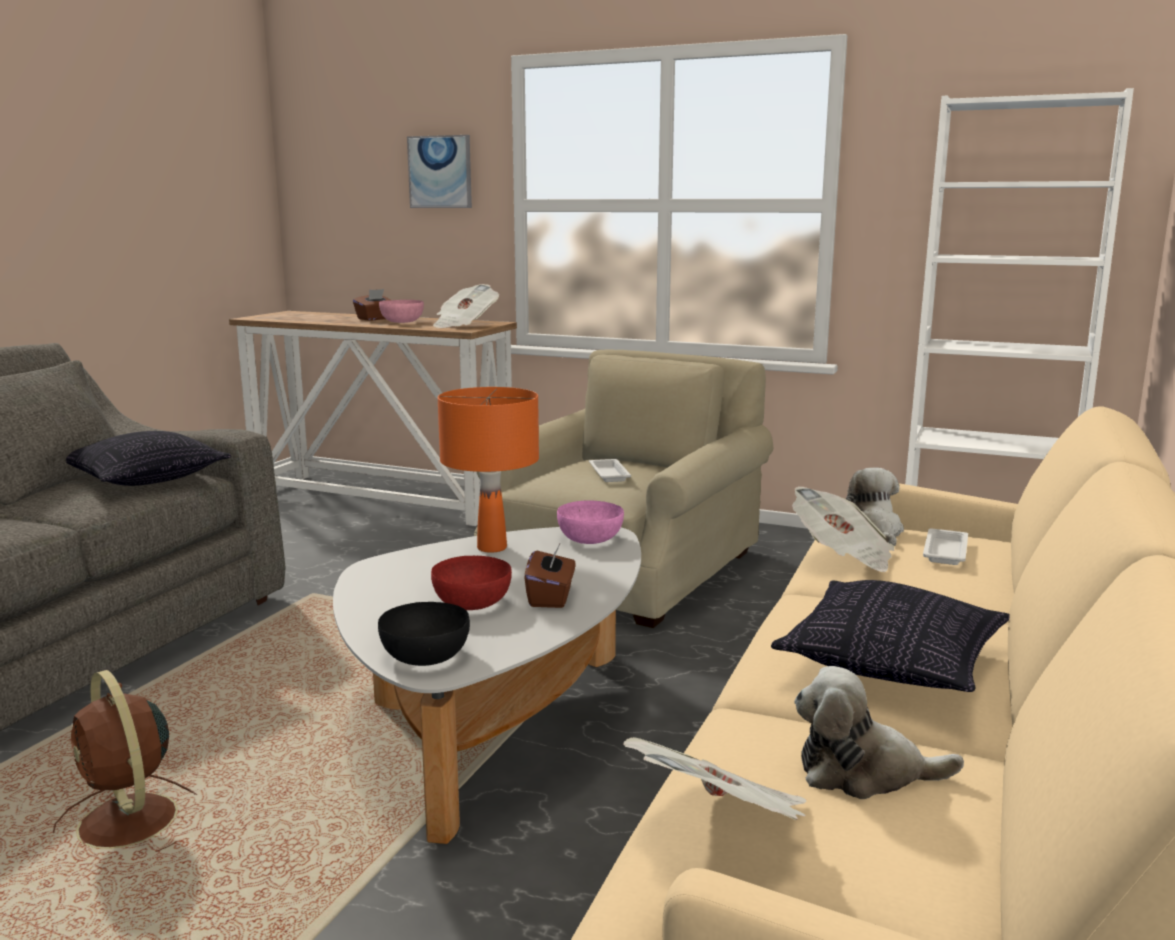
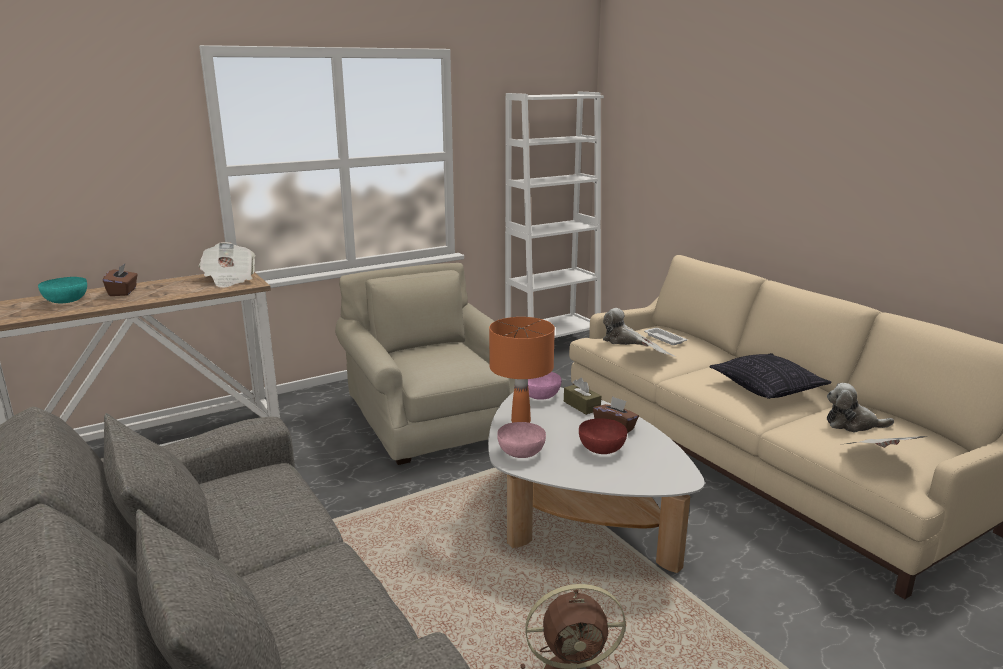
camera: 55 degrees left, 5 degrees up
(146, 478) = (254, 489): pillow -> none
(331, 317) = (66, 300): none -> turquoise bowl
(401, 321) = (163, 289): pink bowl -> pink bowl (520, 452)
(424, 657) = (663, 478): black bowl -> none
(440, 172) = (133, 147): picture -> none
(595, 565) = (581, 405): none -> brown tissue box
(609, 474) = (446, 357): white tray -> none
(863, 773) = (852, 424): plush toy -> plush toy turned 60 degrees clockwise

